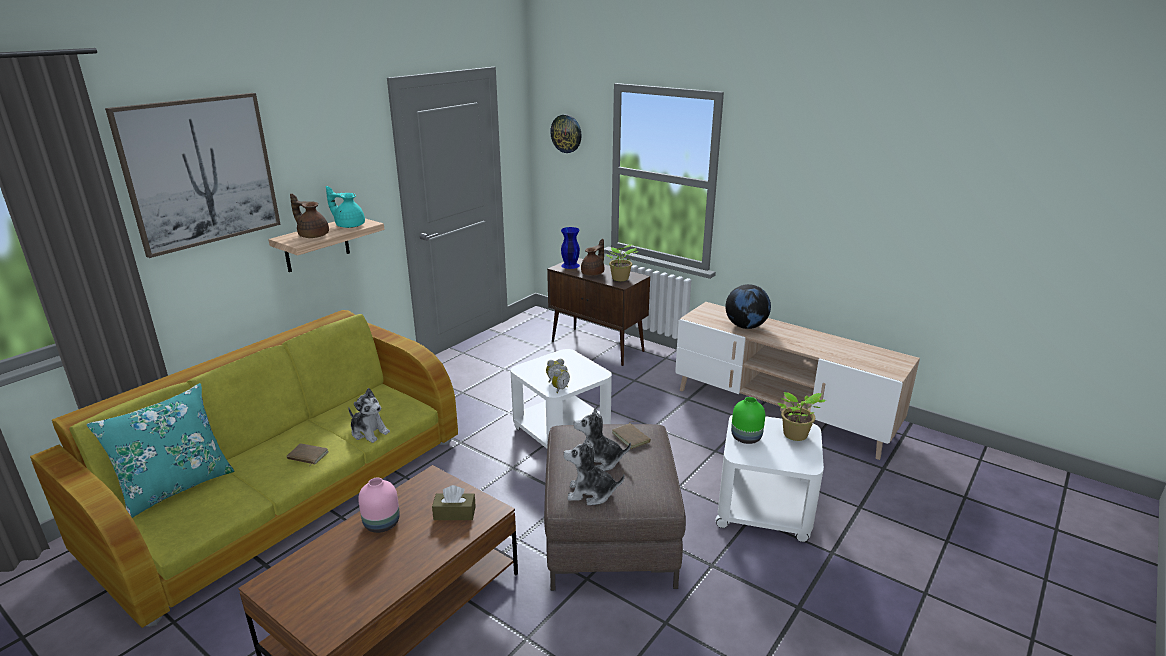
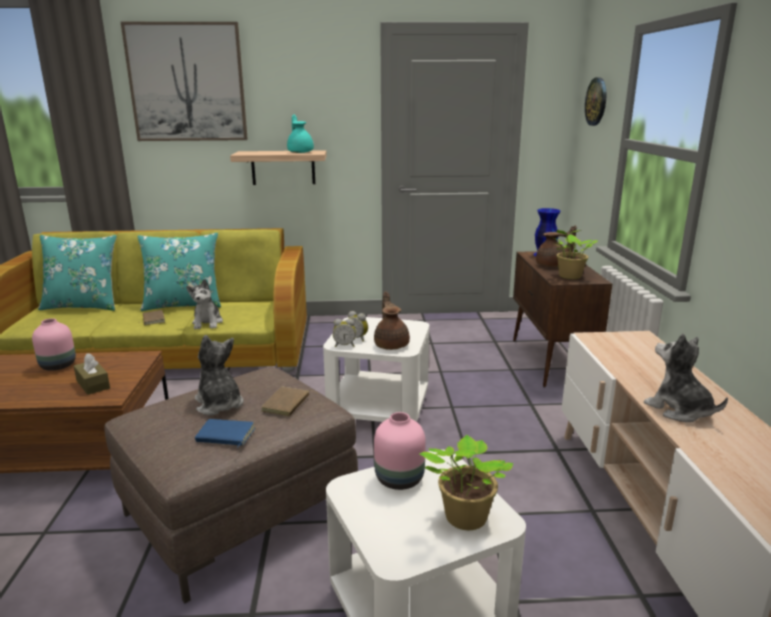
camera: 50 degrees right, 5 degrees down
(297, 430) = (183, 305): none -> turquoise pillow
(313, 235) = (262, 152): brown teapot -> brown teapot (391, 344)
(591, 493) = (154, 422): plush toy -> plush toy (679, 410)
(647, 471) = (225, 436): none -> blue book
(745, 326) = (644, 370): globe -> none
(746, 437) = (401, 479): green vase -> pink vase

